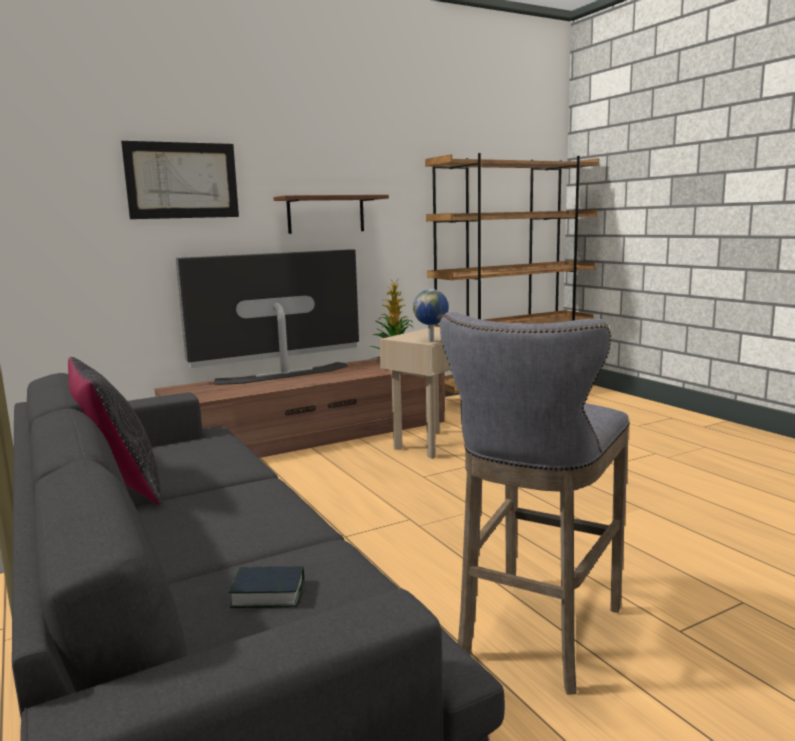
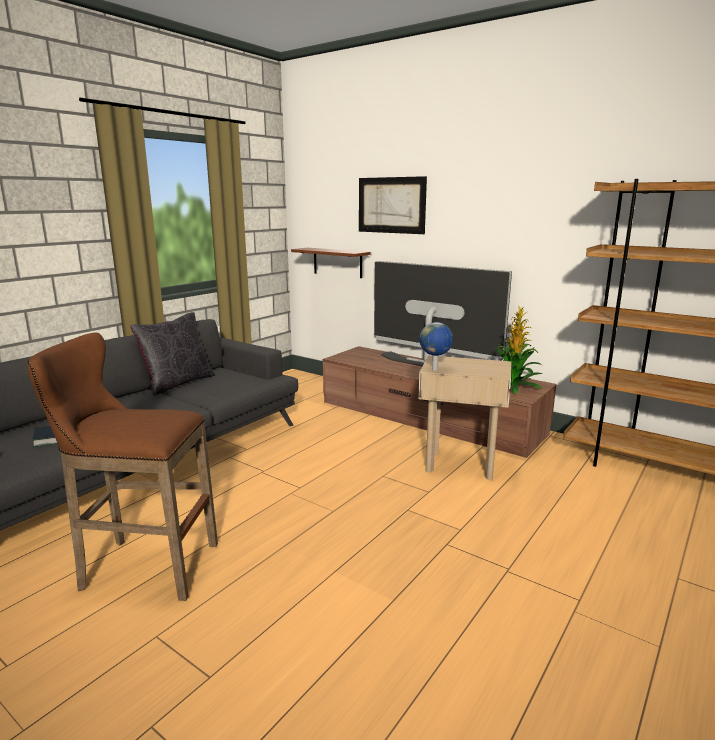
camera: 65 degrees right, 5 degrees up
(326, 214) = (495, 237): brown shelf -> brown shelf (337, 262)
(537, 636) = (143, 567): grey stool -> brown stool

